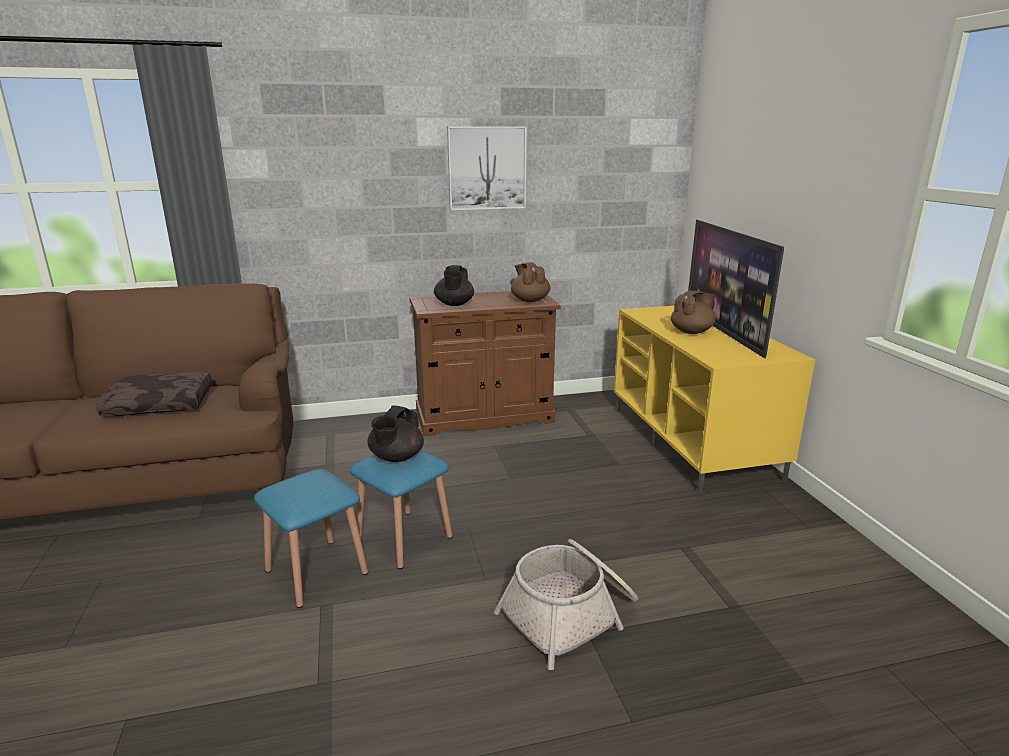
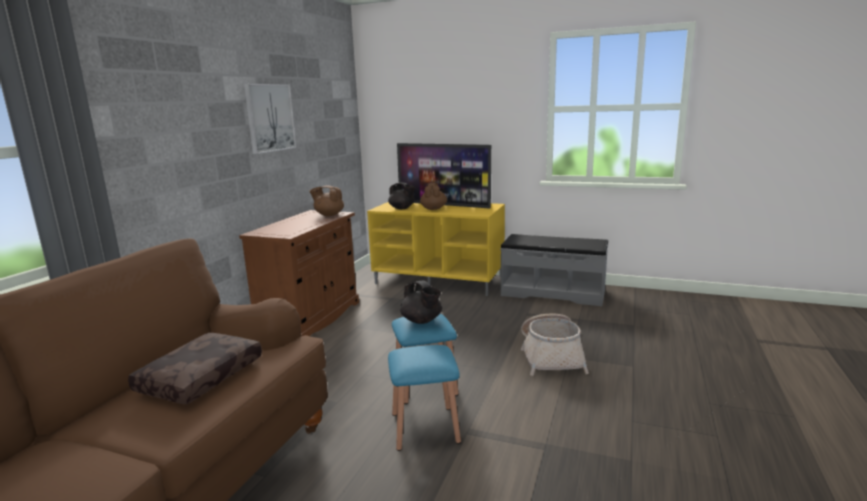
camera: 55 degrees left, 5 degrees down
(454, 304) = (292, 228): black teapot -> black teapot (402, 208)
(802, 547) = (553, 293): none -> grey bench

